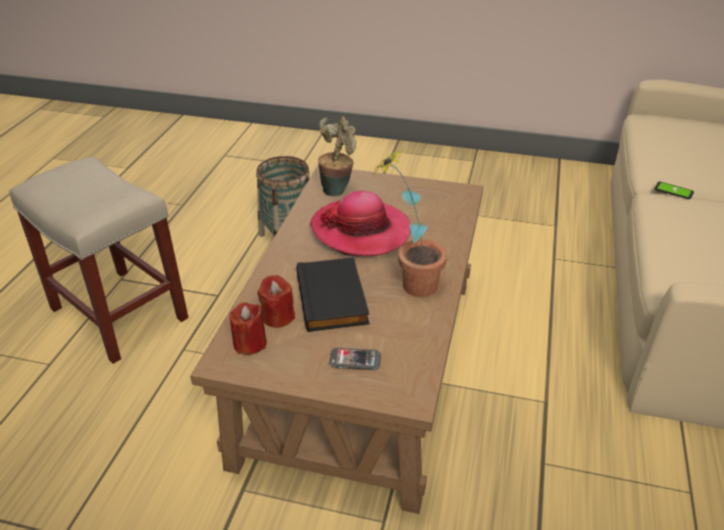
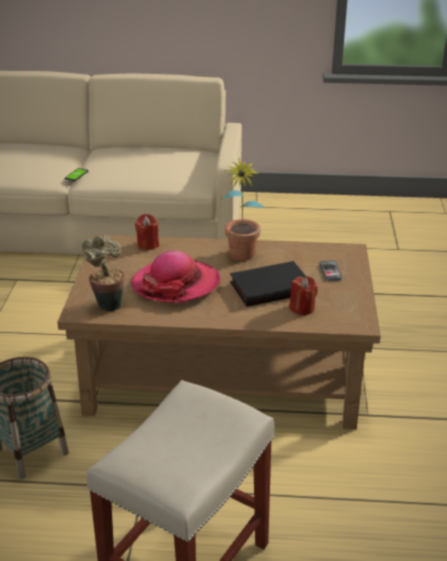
camera: 100 degrees left, 5 degrees down
(250, 343) = (336, 315): red candle -> red candle (148, 244)

